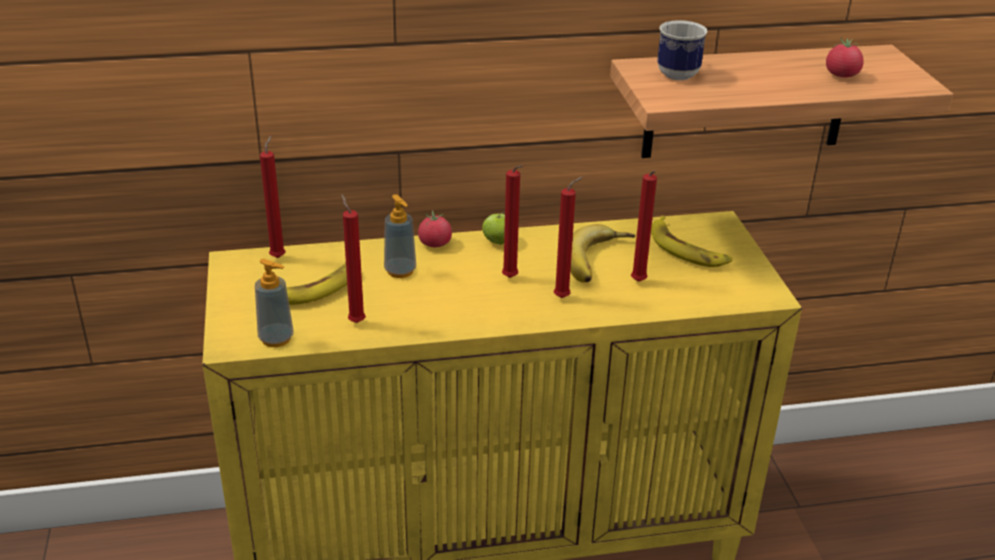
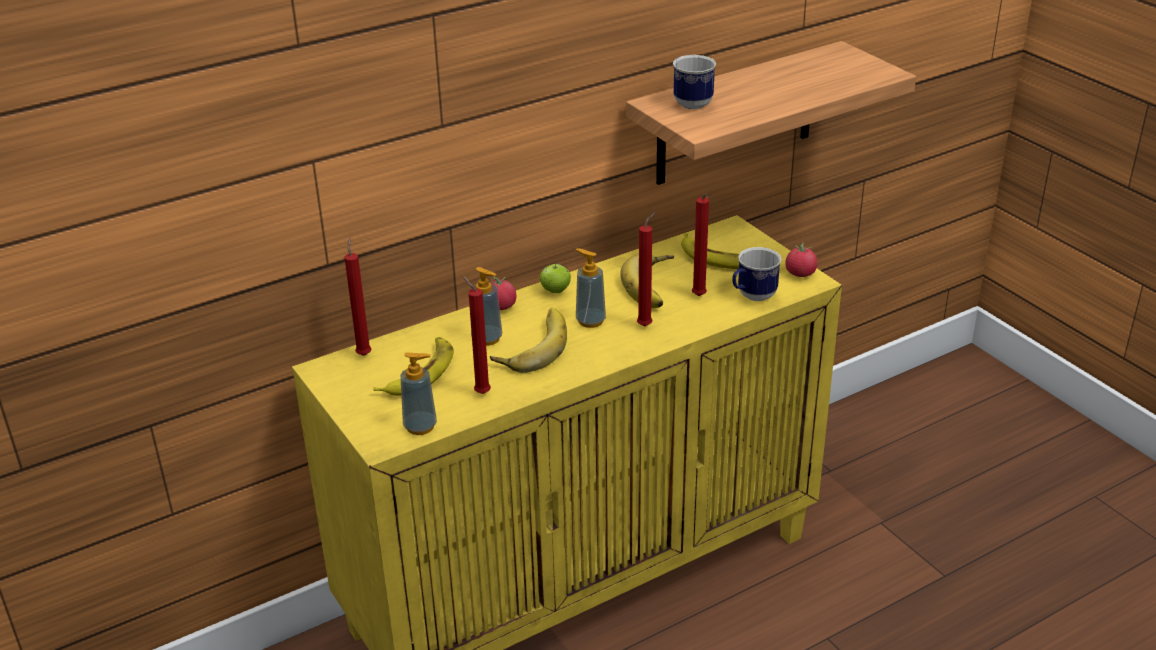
camera: 20 degrees left, 0 degrees up
(437, 288) = (531, 346): none -> banana
(511, 279) = (590, 321): red candle -> soap dispenser
(694, 296) = (752, 297): none -> mug
(841, 75) = (822, 77): tomato -> tomato (800, 274)

